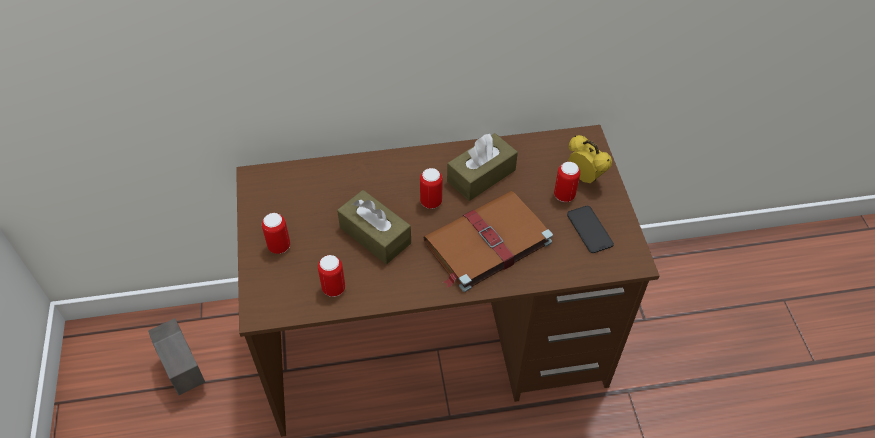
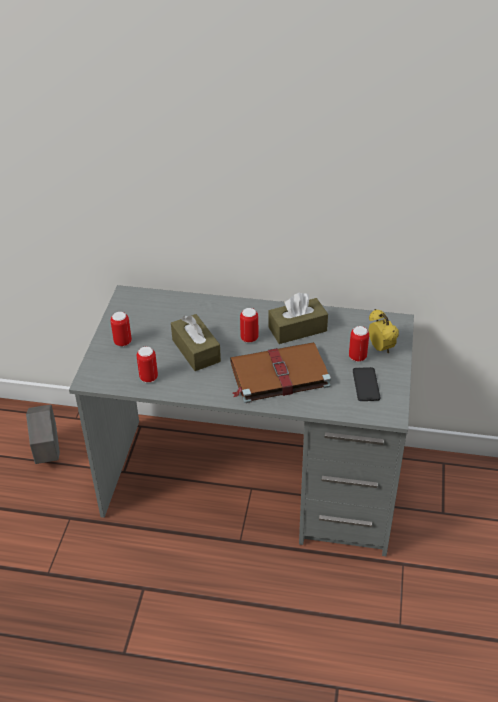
camera: 20 degrees right, 10 degrees down
(436, 345) = (252, 485): brown desk -> grey desk

